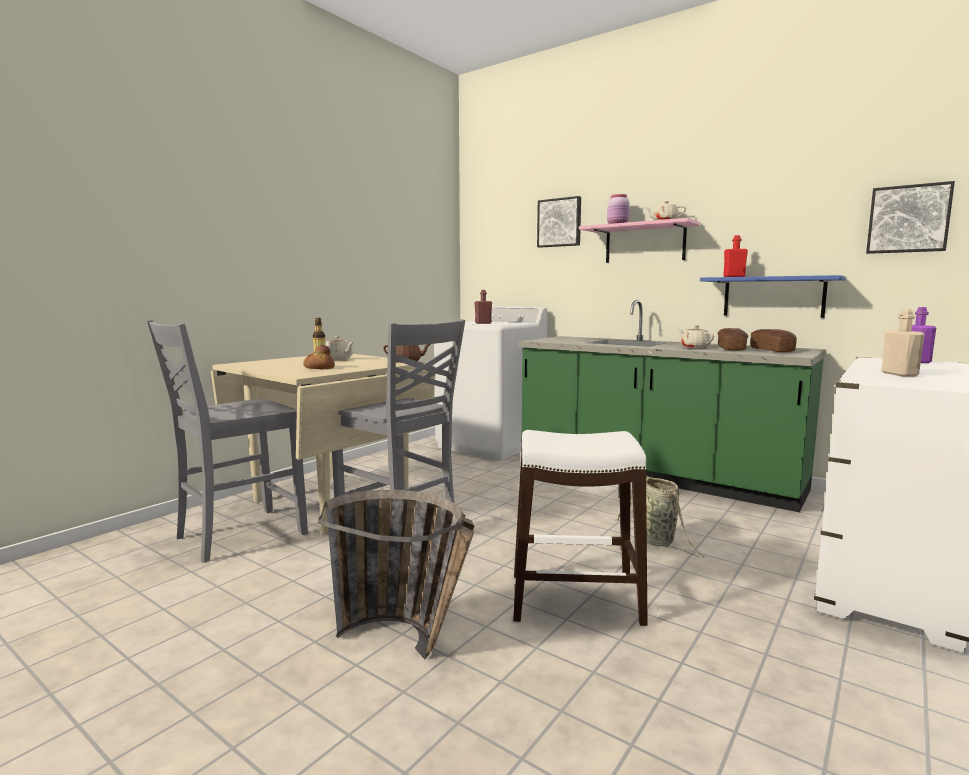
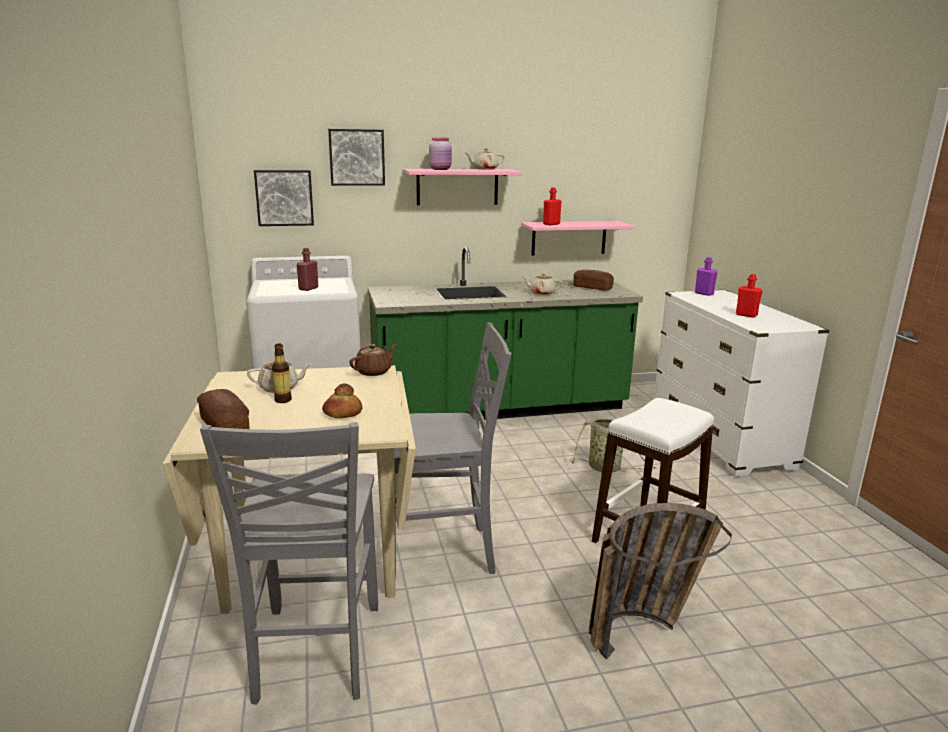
camera: 50 degrees left, 10 degrees up
(731, 349) = (566, 290): bread -> bread (224, 425)
(773, 297) = (569, 238): blue shelf -> pink shelf
(899, 374) = (746, 315): beige bottle -> red bottle
(908, 219) = (654, 178): picture -> picture (284, 197)

